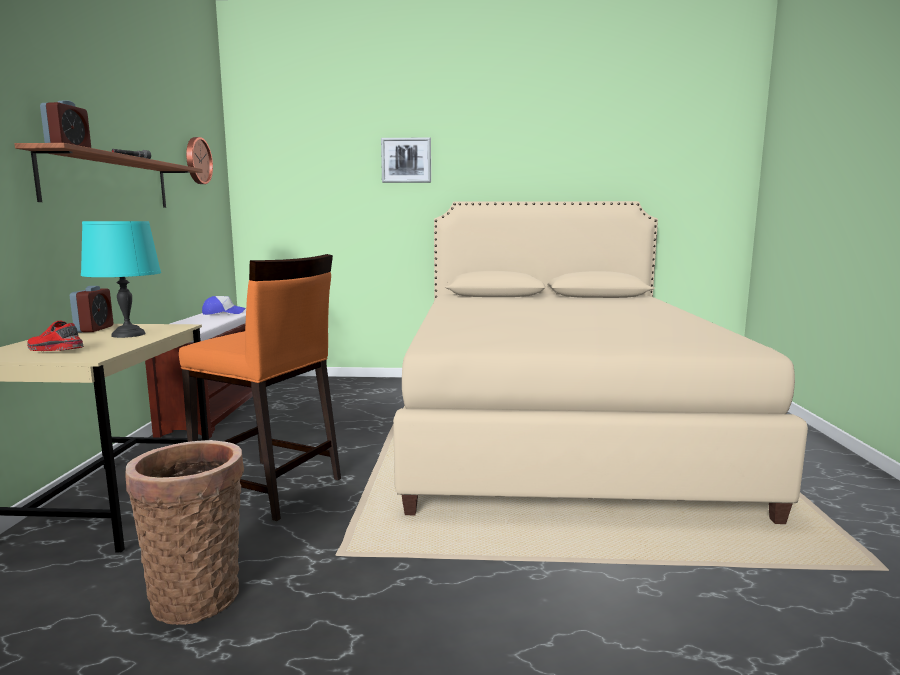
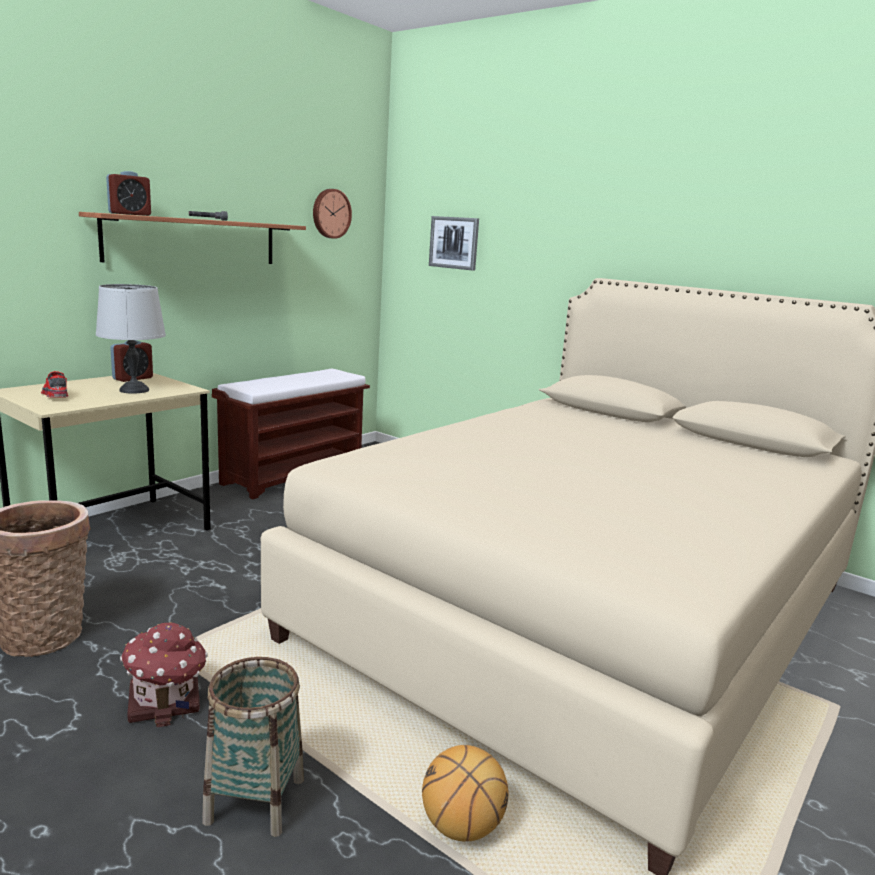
camera: 35 degrees right, 5 degrees up
(128, 334) = (133, 390): turquoise table lamp -> grey table lamp
(223, 313) = (322, 376): cap -> none
(269, 489) = (220, 565): orange stool -> none
(399, 583) = (166, 700): none -> toy house
(406, 160) = (555, 219): picture -> picture (454, 243)
(565, 600) = (254, 800): none -> basket
(682, 551) = (461, 827): none -> basketball

